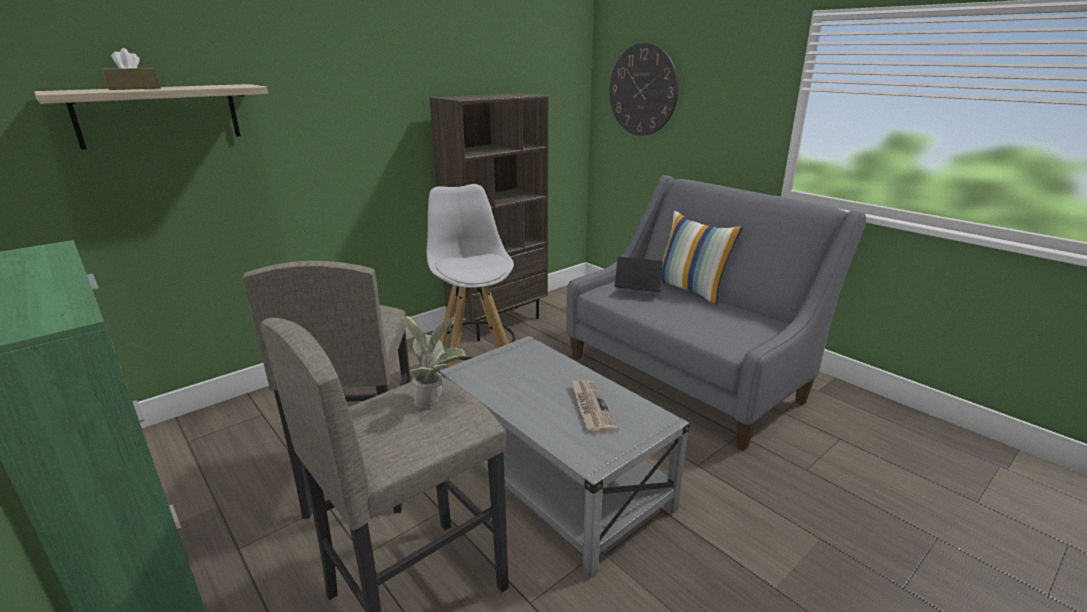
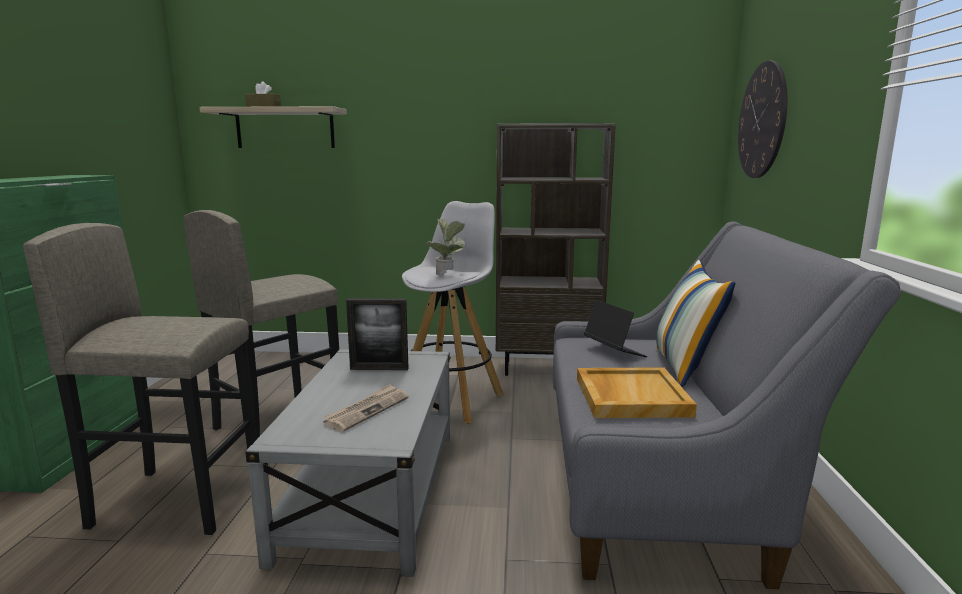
camera: 45 degrees right, 10 degrees down
(435, 399) = (189, 323): potted plant -> potted plant (448, 274)
(516, 372) = (379, 368): none -> picture frame
(710, 322) = (630, 396): none -> beige tray

